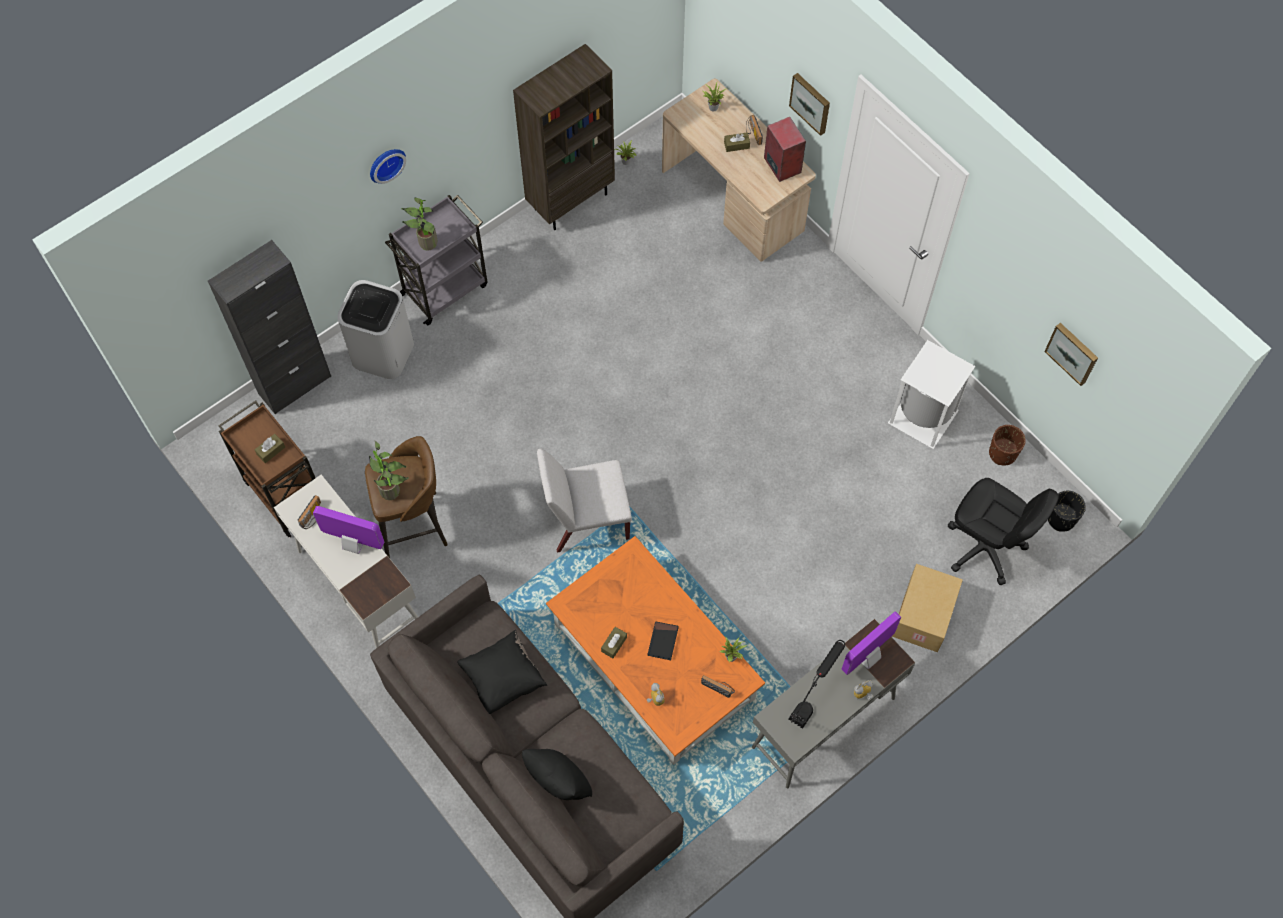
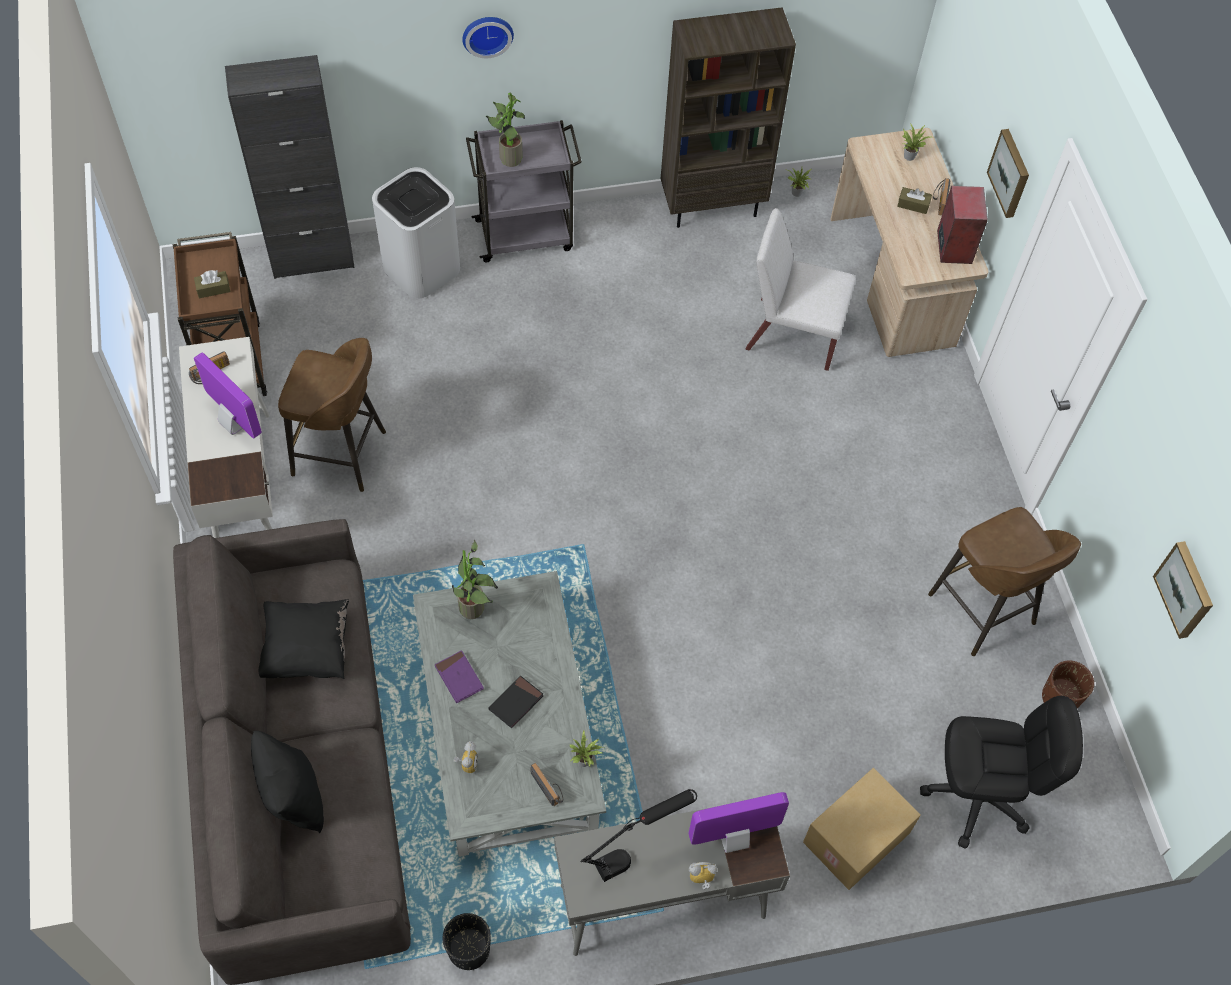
camera: 25 degrees right, 5 degrees down
(393, 491) = (311, 389): potted plant -> potted plant (475, 609)
(586, 519) = (528, 537): white chair -> white chair (792, 333)
(614, 644) = (459, 678): brown tissue box -> purple book
(652, 661) = (506, 727): orange coffee table -> grey coffee table
(923, 418) = (983, 612): white trash can -> brown stool
(984, 547) = (977, 796): black office chair -> black office chair turned 60 degrees counterclockwise
(1061, 519) = (1093, 810): black planter -> black planter (469, 950)

